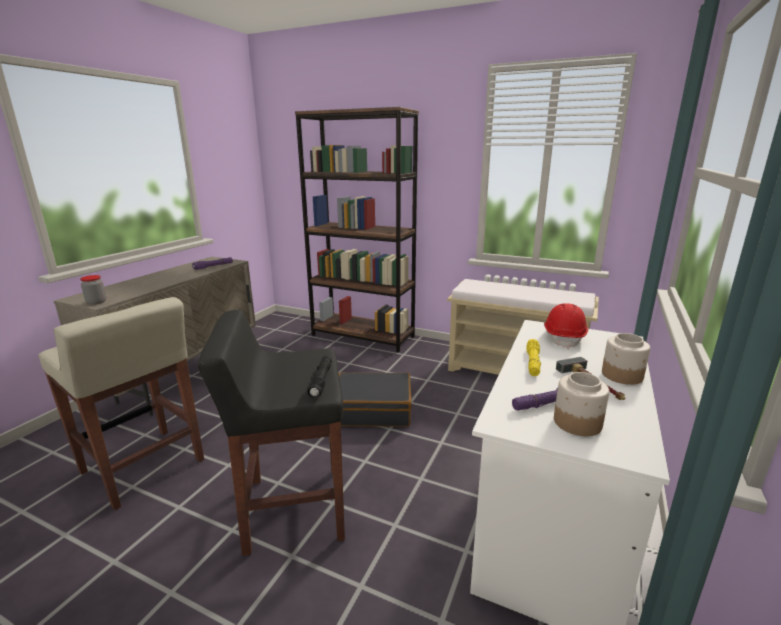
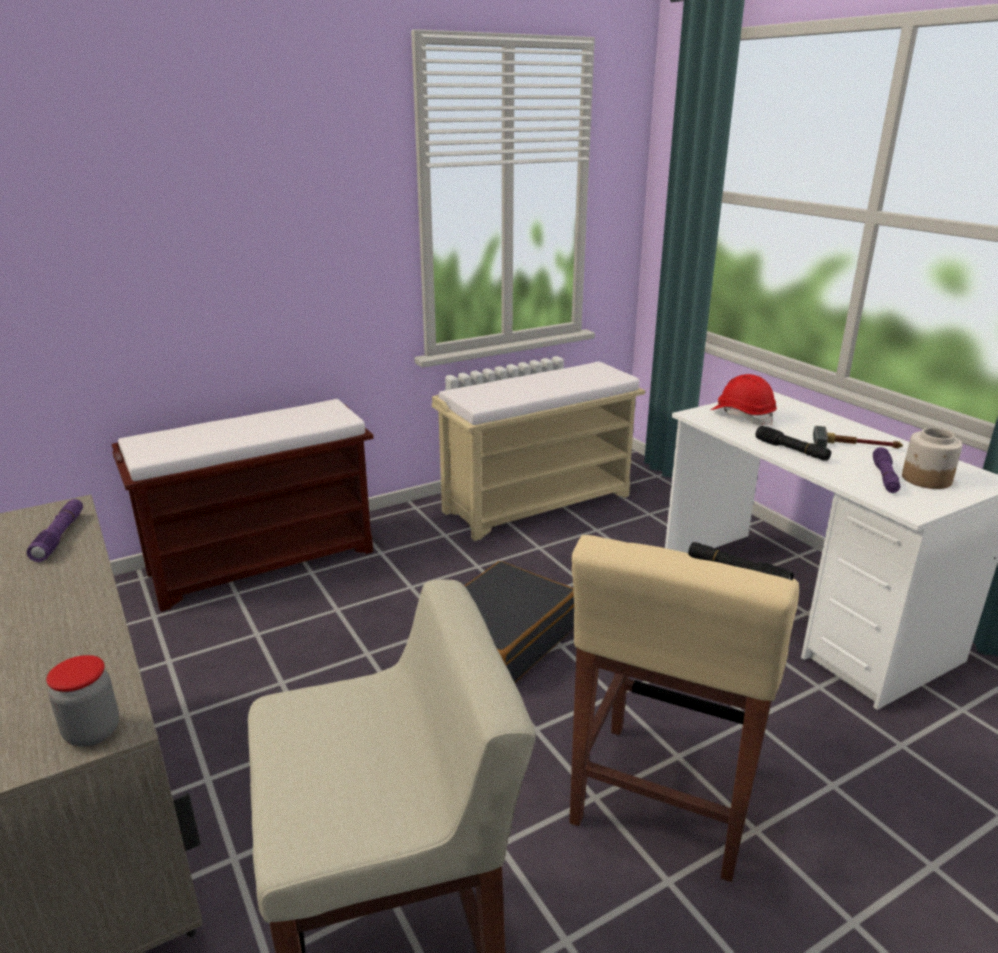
camera: 55 degrees left, 5 degrees up
(293, 508) = (664, 799): black stool -> beige stool
(363, 336) = (264, 561): brown bookcase -> brown bench
(533, 362) = (791, 450): yellow flashlight -> black flashlight
(622, 375) = (848, 429): jar -> none

